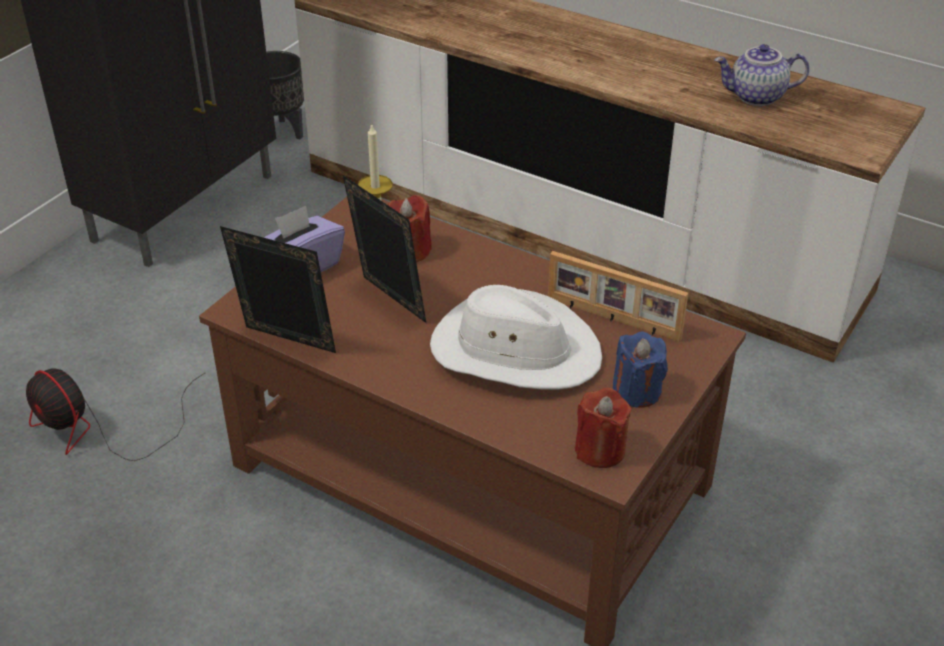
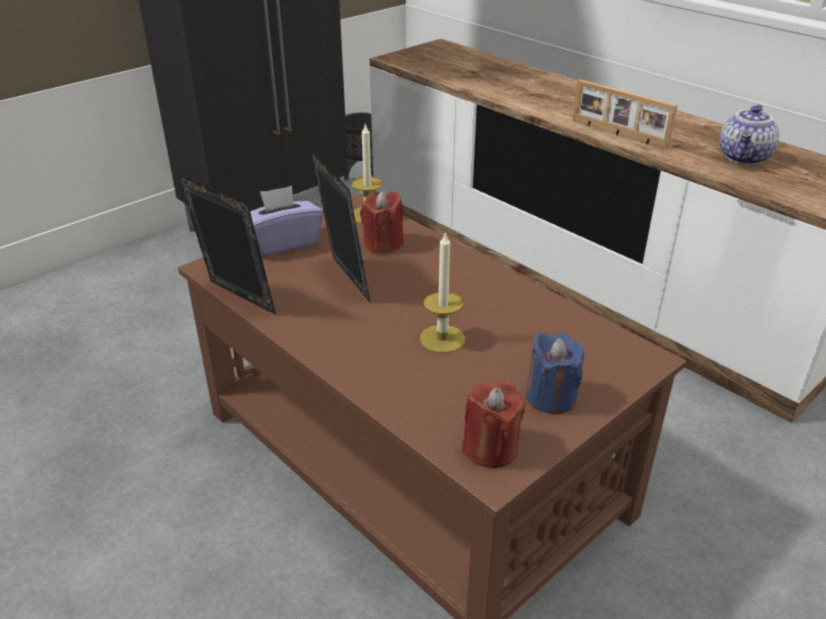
camera: 15 degrees right, 5 degrees down
(99, 429) = (124, 365): fan -> none
(514, 350) = (442, 339): white hat -> candle
(612, 319) = (550, 327): picture frame -> picture frame (618, 135)
(756, 97) = (745, 158): teapot -> teapot turned 75 degrees counterclockwise

